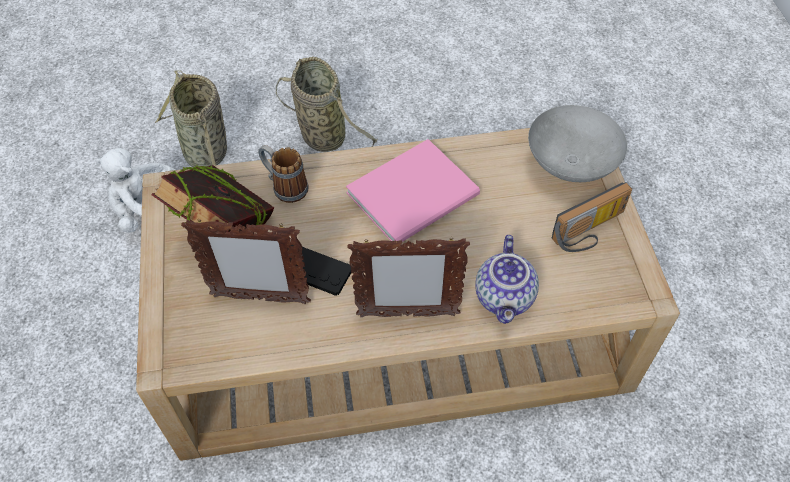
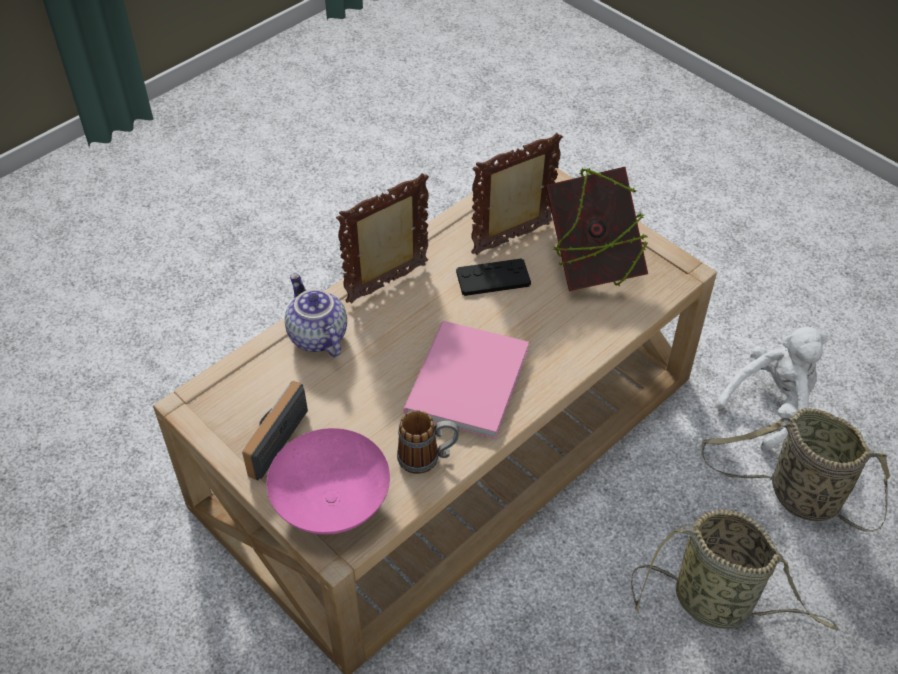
camera: 145 degrees right, 5 degrees down
(284, 186) = (587, 325): mug -> mug (427, 457)
(569, 163) = (334, 503): grey bowl -> pink bowl

